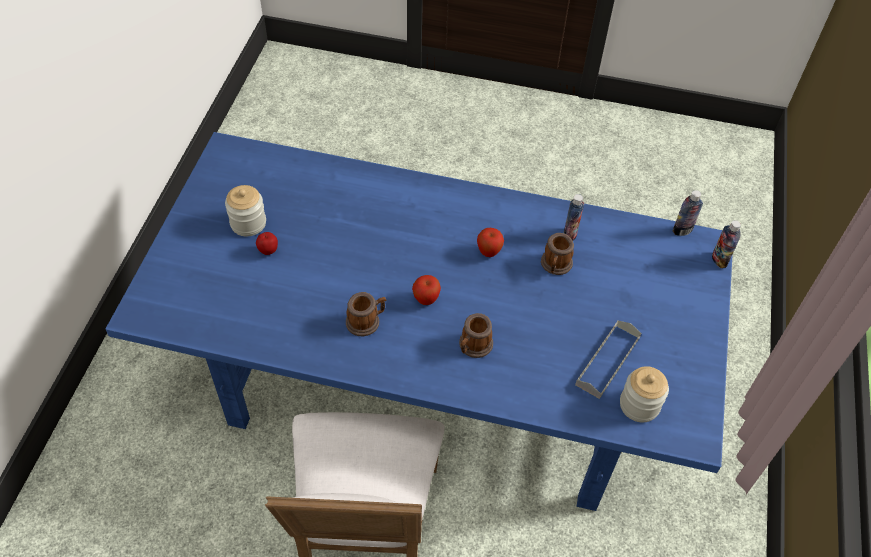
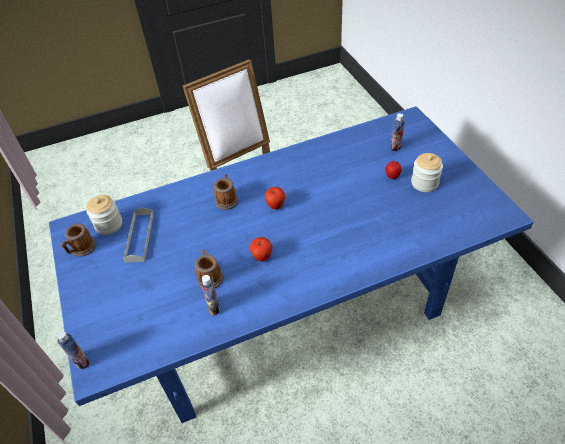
camera: 150 degrees right, 5 degrees down
(366, 321) = (298, 177): mug -> mug (81, 249)
(682, 230) = (122, 371): bottle -> bottle (395, 147)

